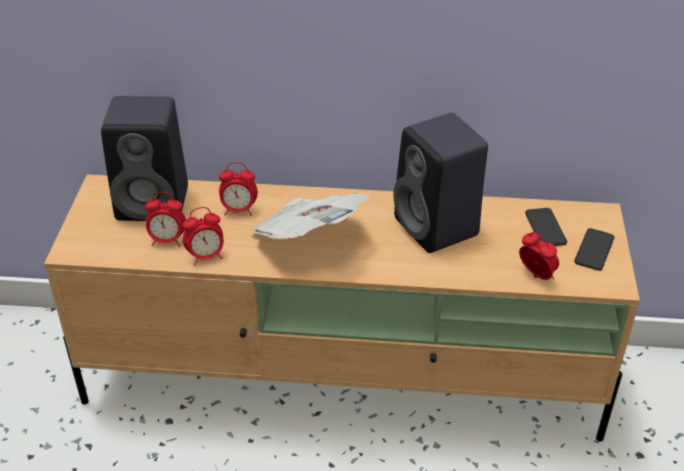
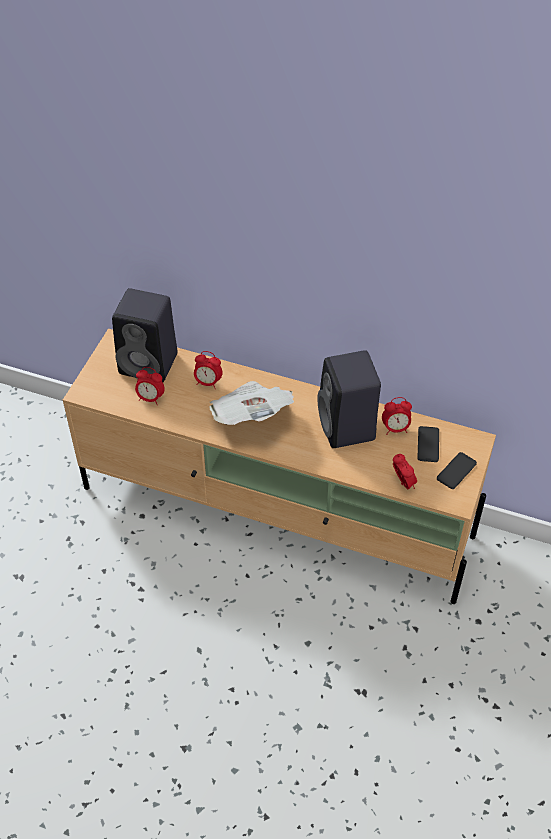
camera: 15 degrees right, 10 degrees up
(206, 256) = (173, 417): alarm clock -> alarm clock (395, 428)

